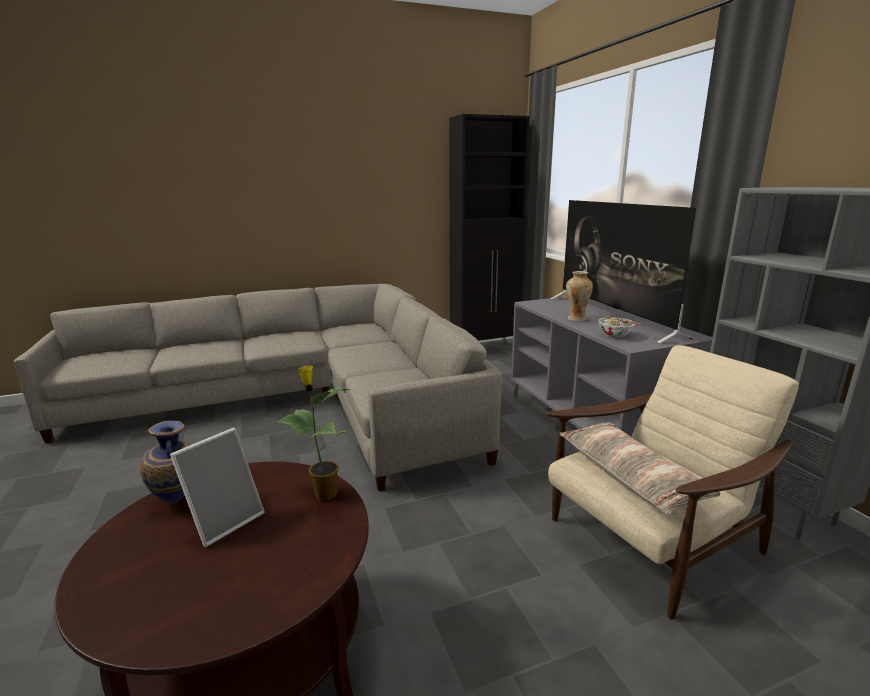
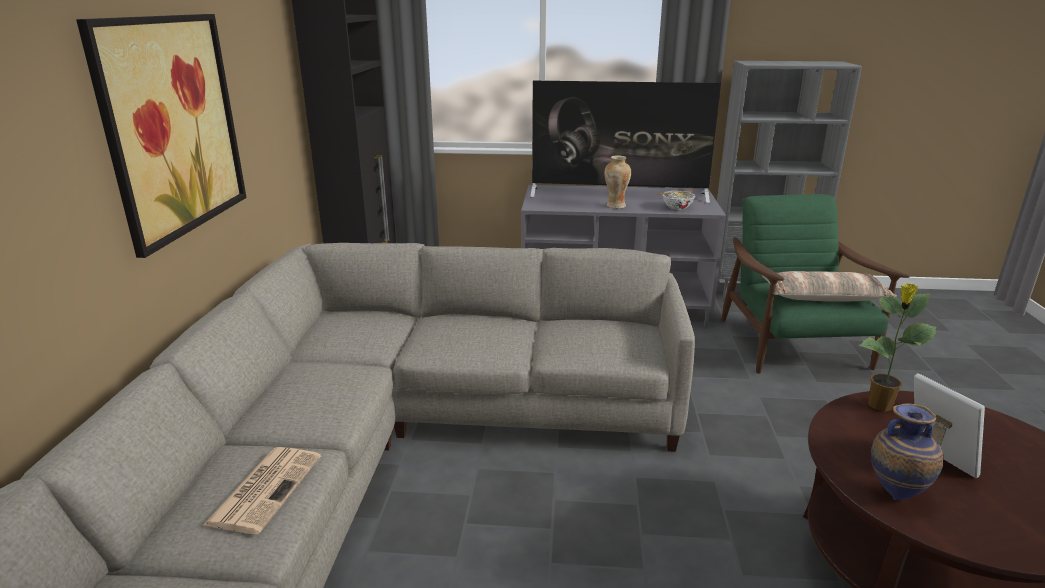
camera: 65 degrees left, 5 degrees up
(200, 351) = (266, 488): none -> newspaper
(307, 201) = (172, 126): none -> picture
(650, 539) = (793, 345): beige armchair -> green armchair

